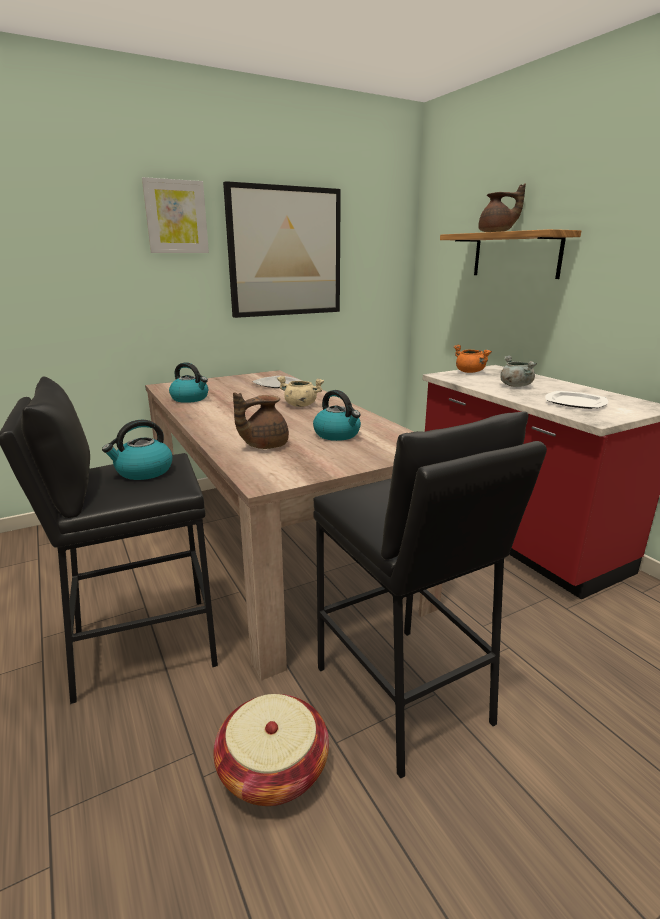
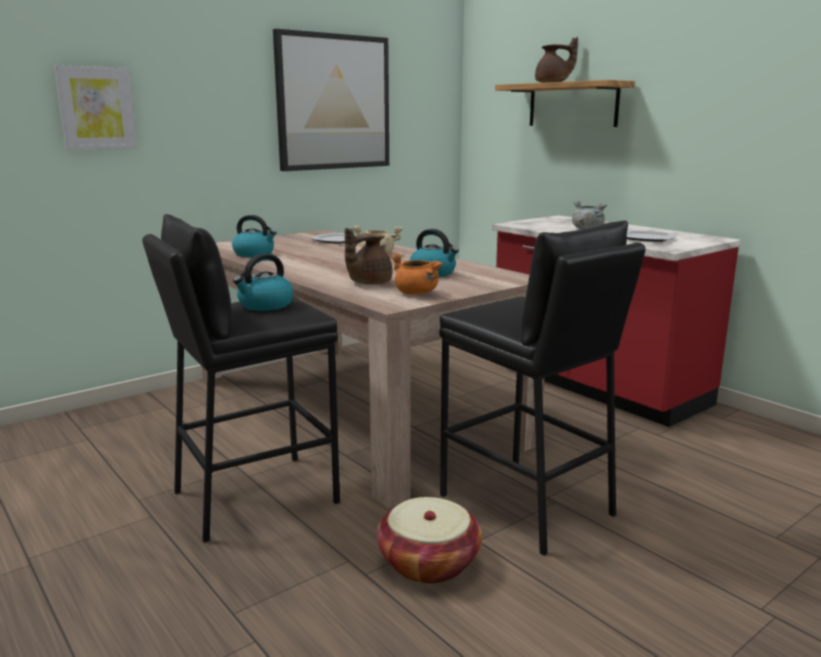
camera: 10 degrees left, 5 degrees down
(176, 217) = (225, 64): picture -> picture (96, 108)
(470, 372) = (538, 221): orange cooking pot -> orange cooking pot (417, 293)

